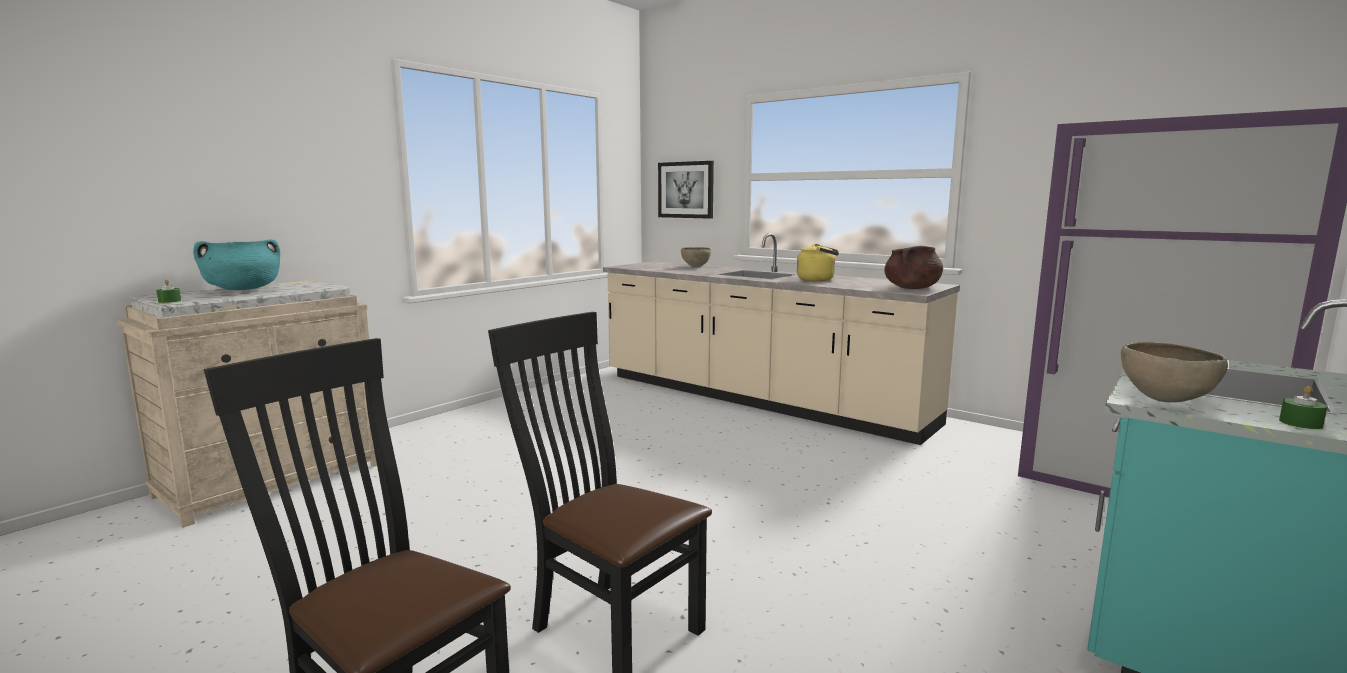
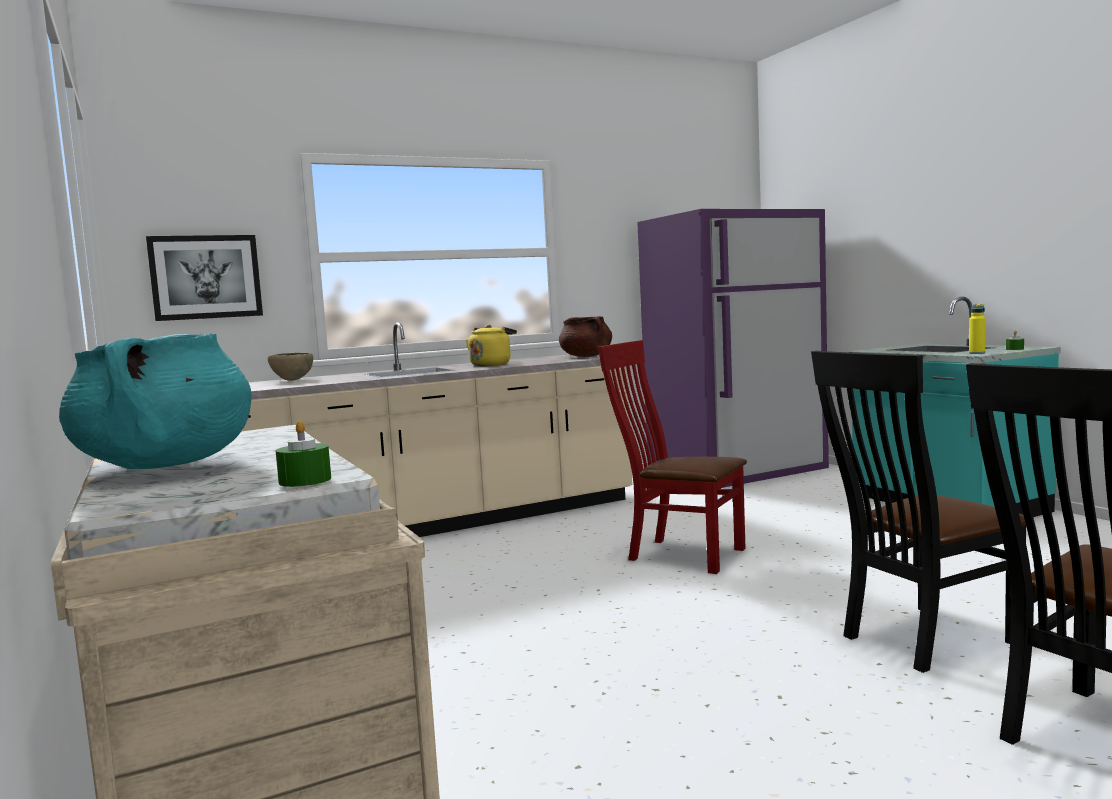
camera: 65 degrees left, 5 degrees down
(772, 490) = (679, 554): none -> red chair
(1164, 401) = (977, 353): brown bowl -> yellow bottle

